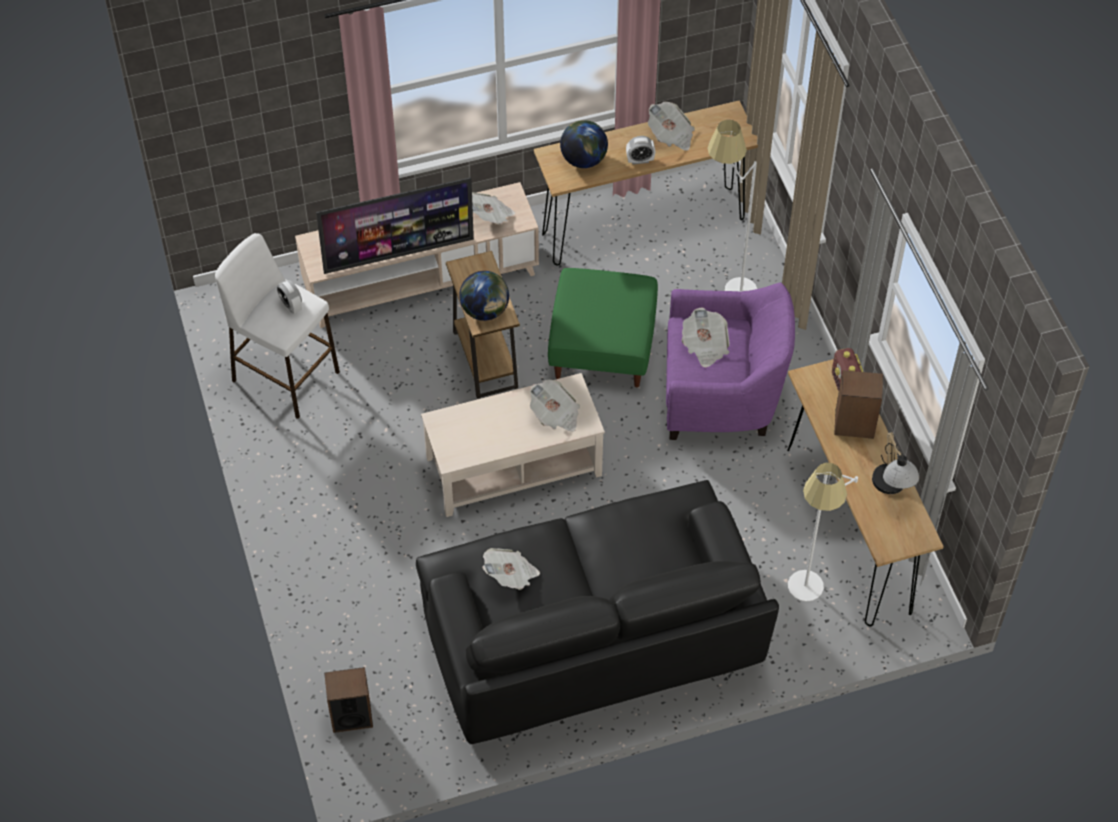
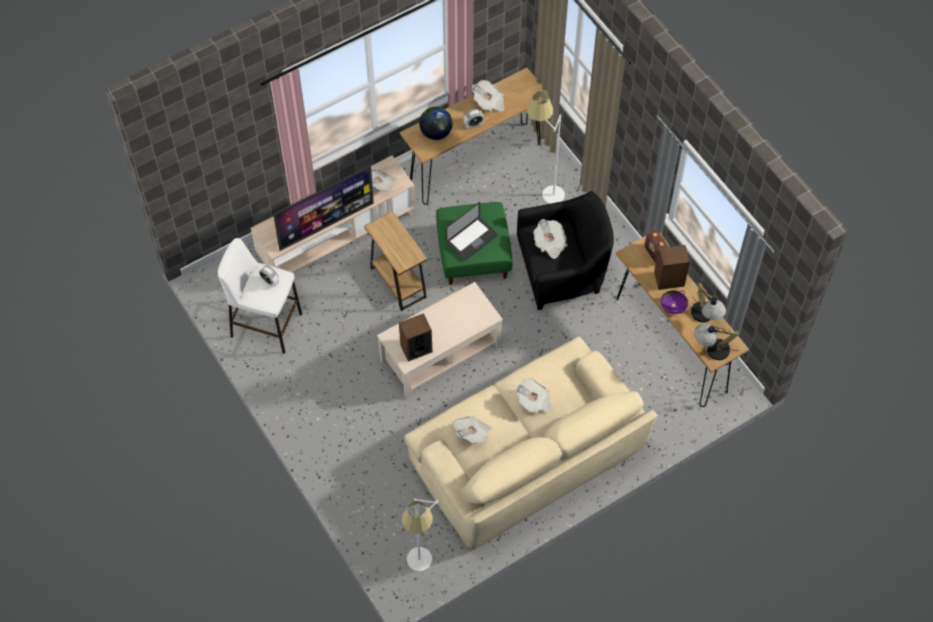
camera: 15 degrees left, 5 degrees up
(351, 716) = (387, 550): speaker -> speaker (416, 348)
(485, 310) = (401, 254): globe -> none
(555, 415) = (466, 315): newspaper -> newspaper (534, 401)
(592, 634) = (527, 456): black sofa -> beige sofa
(597, 317) = (472, 239): none -> laptop
(722, 393) = (562, 270): purple armchair -> black armchair
(805, 600) = (657, 399): white floor lamp -> white floor lamp (421, 570)
(849, 462) = (673, 306): none -> purple bowl
(886, 534) = (711, 350): none -> table lamp

